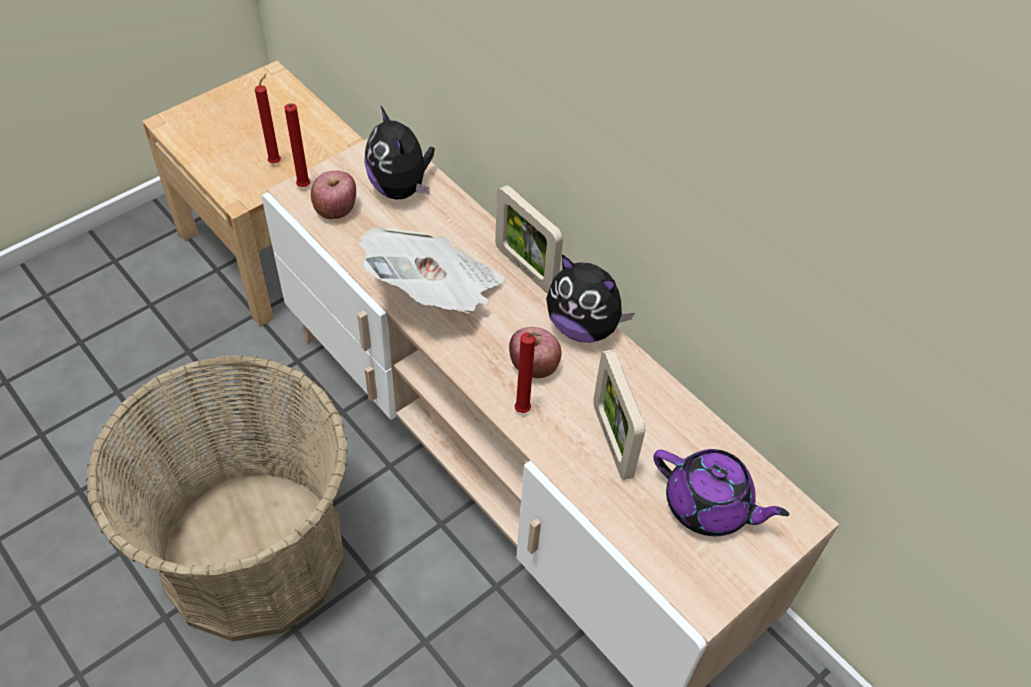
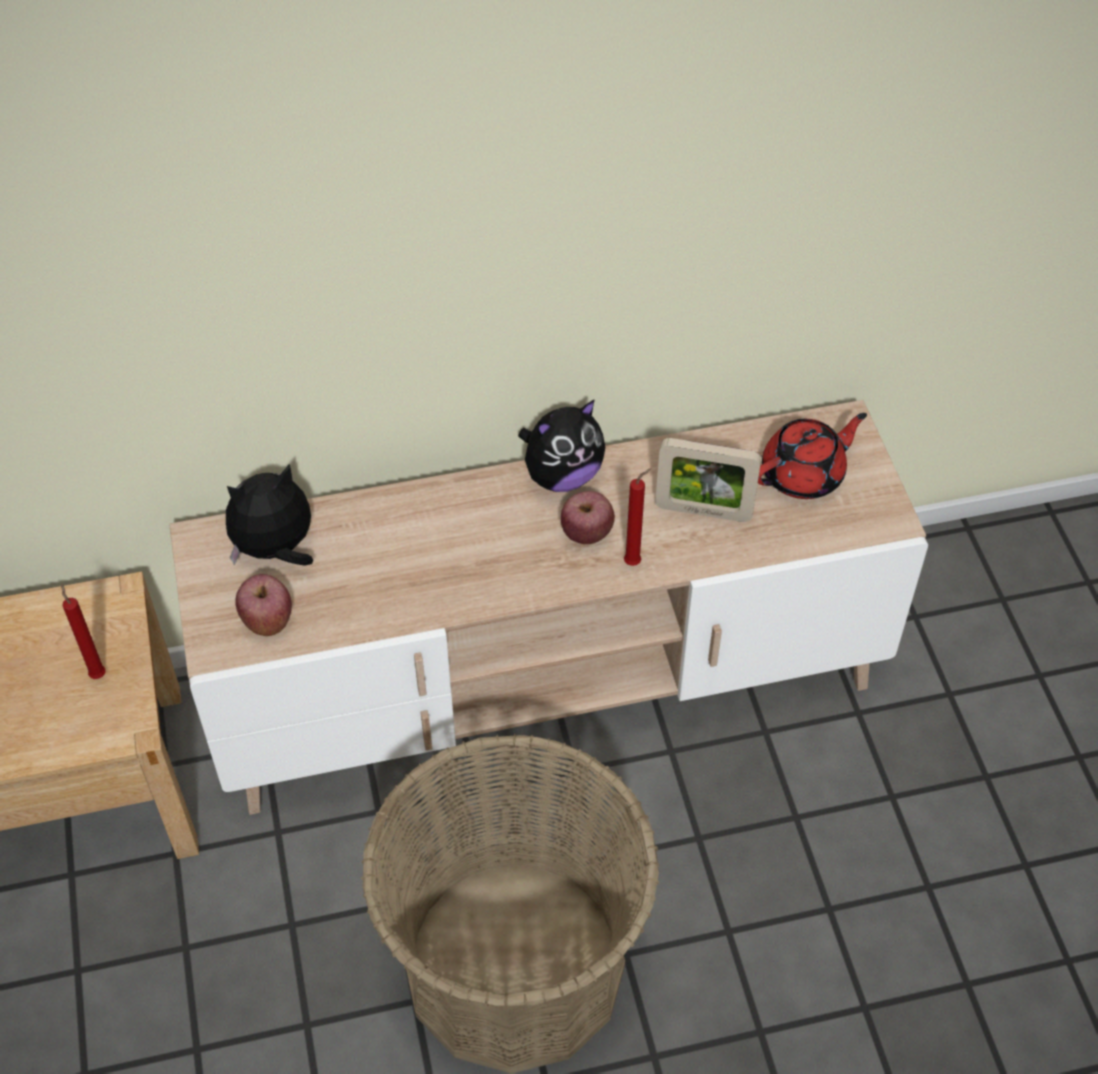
camera: 60 degrees left, 0 degrees up
(303, 188) = (211, 639): red candle -> none
(401, 188) = (275, 550): plush toy -> plush toy turned 150 degrees clockwise
(435, 293) = (445, 575): newspaper -> none
(525, 269) = (461, 489): picture frame -> none
(709, 506) = (804, 474): purple teapot -> red teapot

